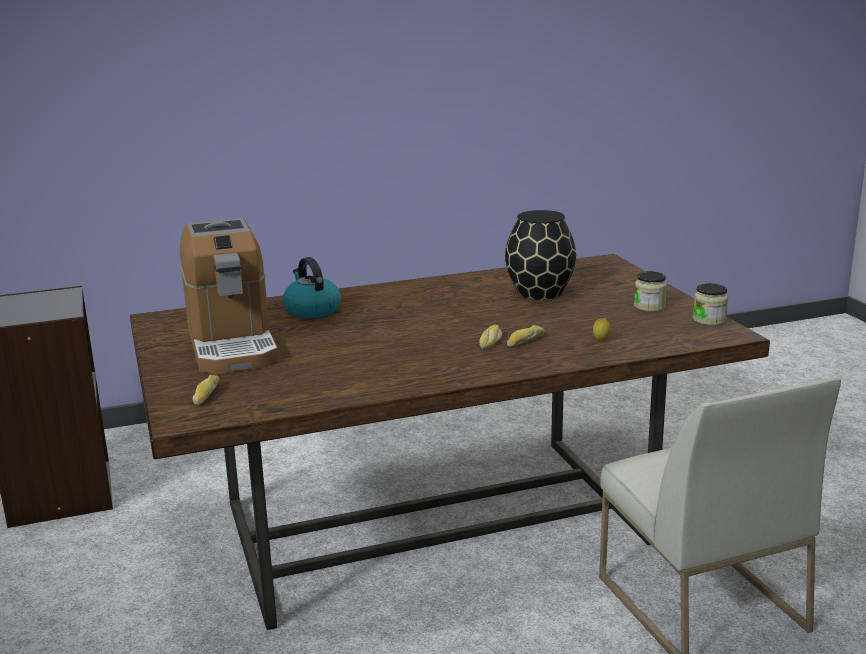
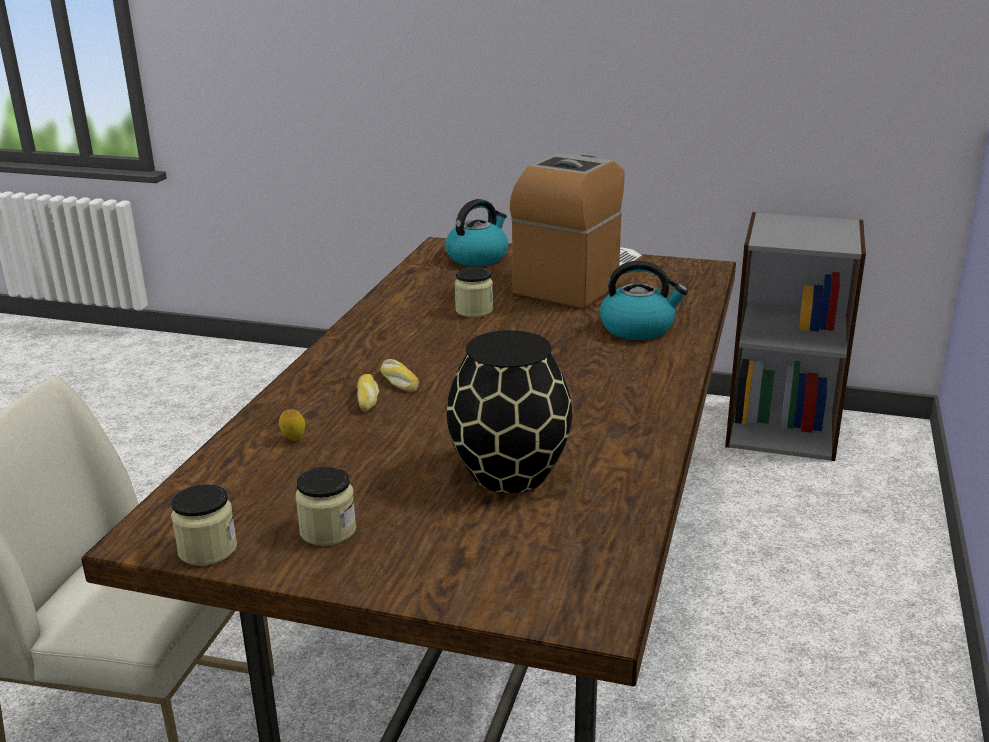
camera: 125 degrees right, 5 degrees up
(206, 395) = (478, 257): bread -> kettle
(232, 345) = (579, 281): coffee machine -> coffee machine turned 105 degrees clockwise
(341, 358) = (474, 310): none -> jar

